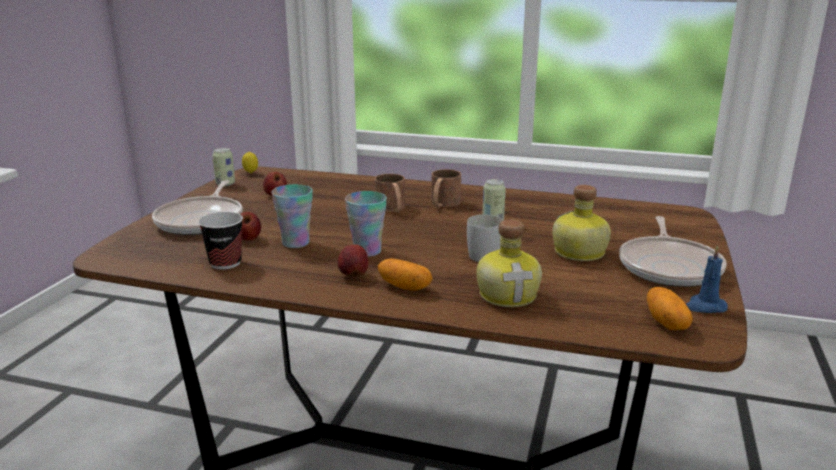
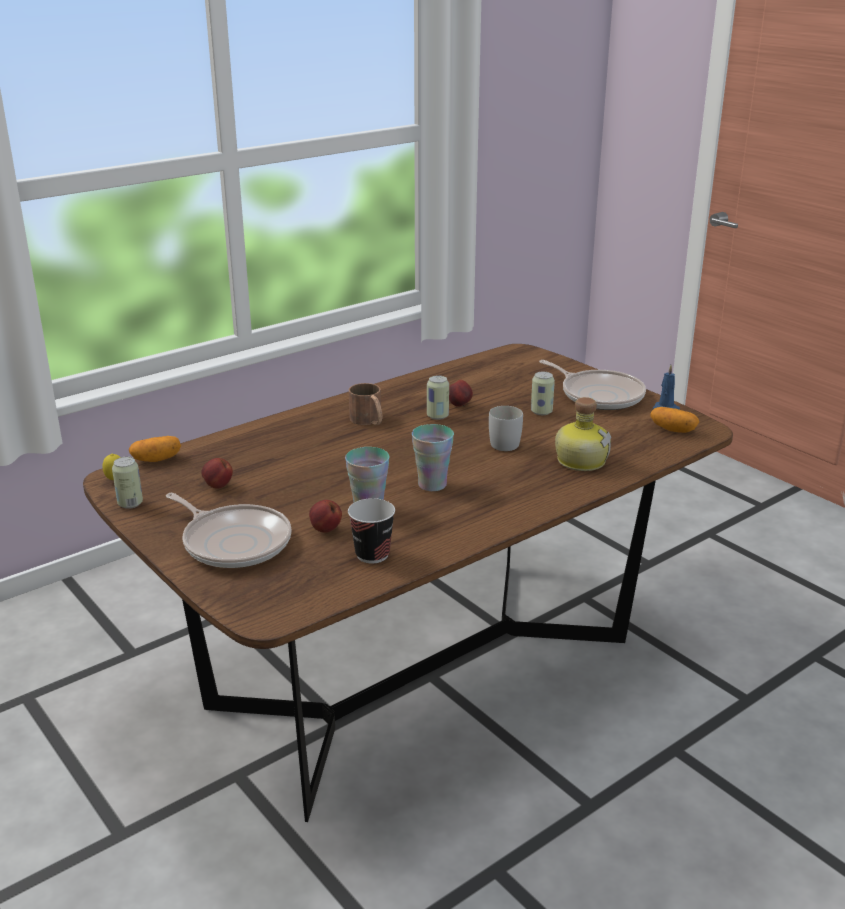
camera: 55 degrees left, 5 degrees up
(353, 275) = (475, 505): apple -> apple (460, 405)
(392, 209) = (348, 445): brown mug -> none
(405, 287) = (522, 491): potato -> potato (156, 459)
(578, 253) = (541, 412): bottle -> can

